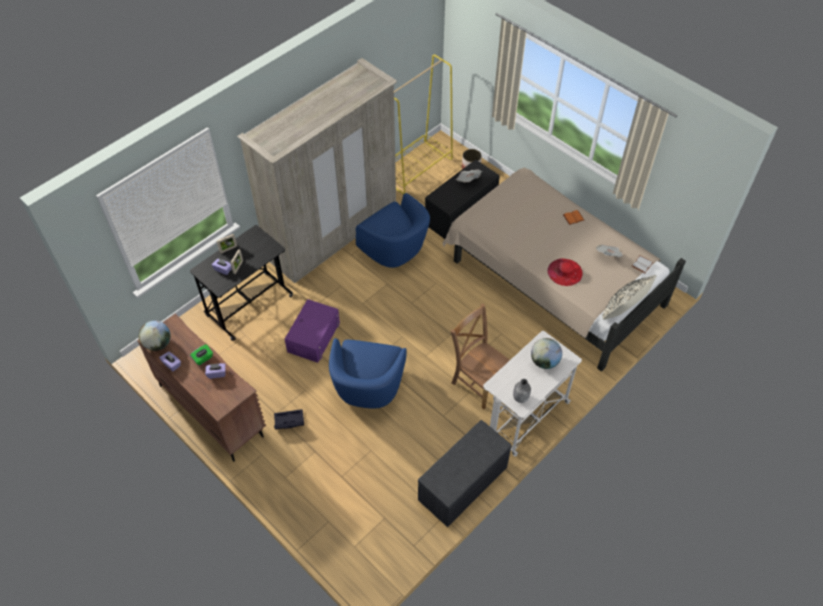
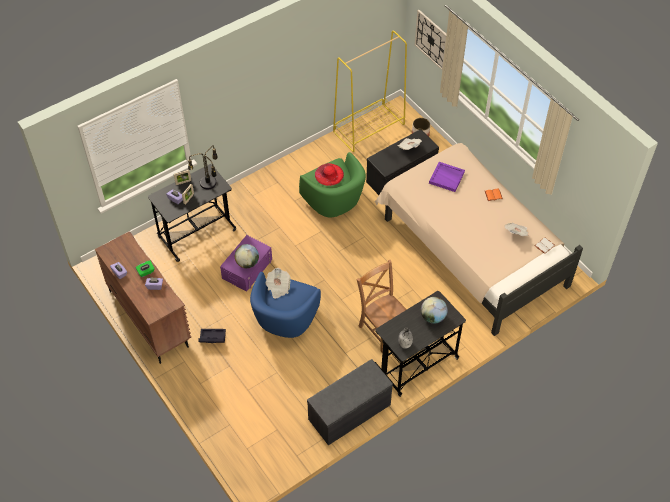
camera: 10 degrees right, 0 degrees up
(158, 344) = (111, 254): globe -> globe (247, 263)
(257, 246) = (208, 183): none -> table lamp
(333, 232) = (282, 178): beige wardrobe -> none
(357, 353) = (278, 287): none -> newspaper
(394, 250) = (334, 202): blue armchair -> green armchair
(477, 59) = (431, 40): none -> wall clock
(519, 206) = (447, 177): none -> purple tray
(524, 415) = (416, 363): white desk -> black desk
(565, 272) = (473, 242): red hat -> red hat (329, 174)
(622, 311) = (516, 285): beige pillow -> none

